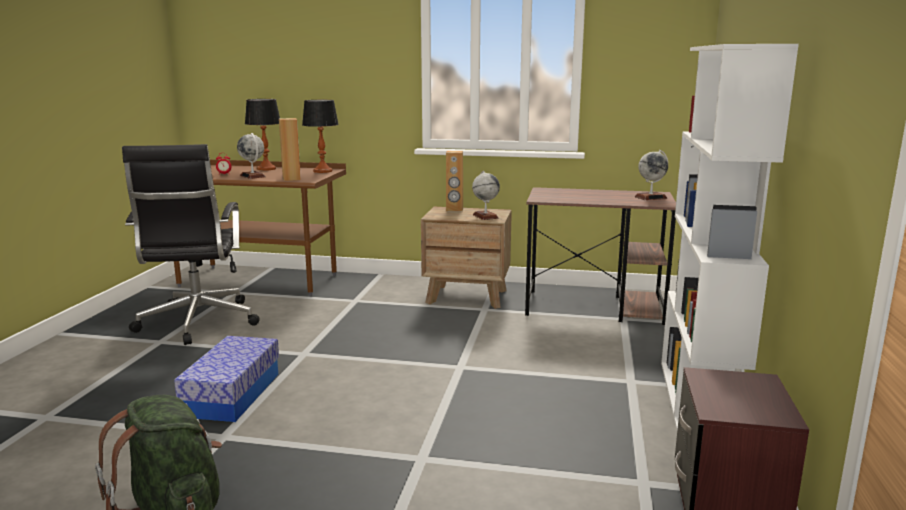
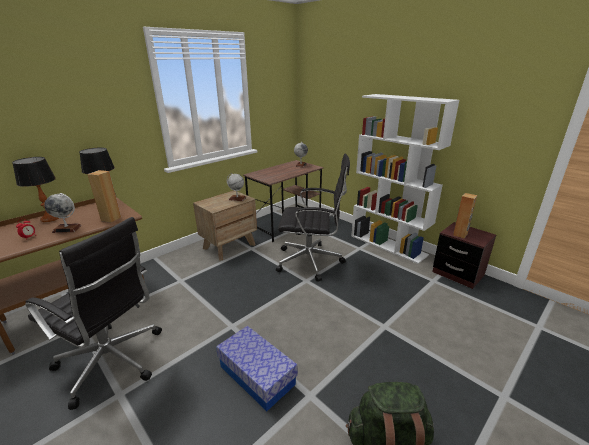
camera: 55 degrees left, 10 degrees up
(454, 209) = (210, 200): brown speaker -> brown speaker (460, 234)
(518, 355) = (311, 261): none -> black office chair

